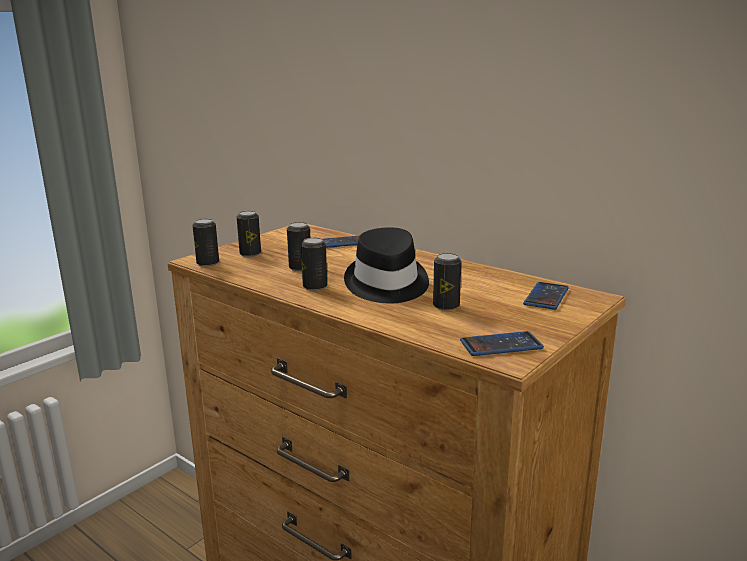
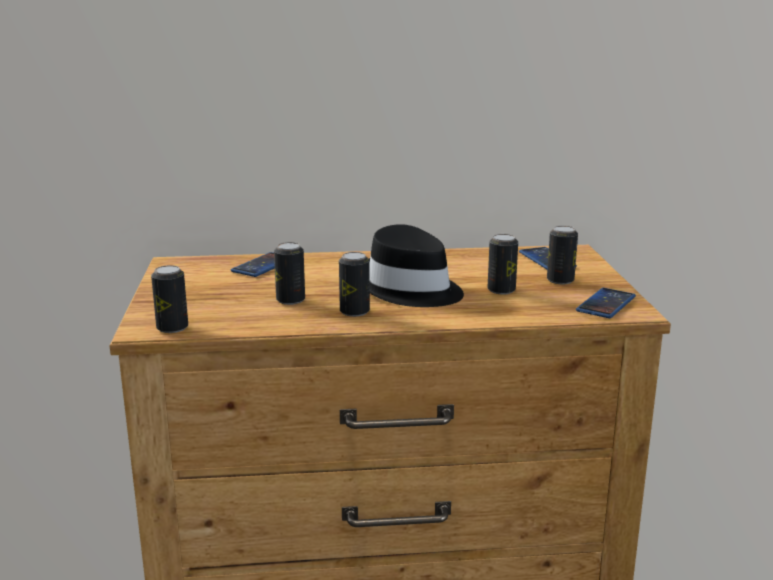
camera: 45 degrees left, 0 degrees up
(250, 254) = (194, 304): can -> can (560, 280)

